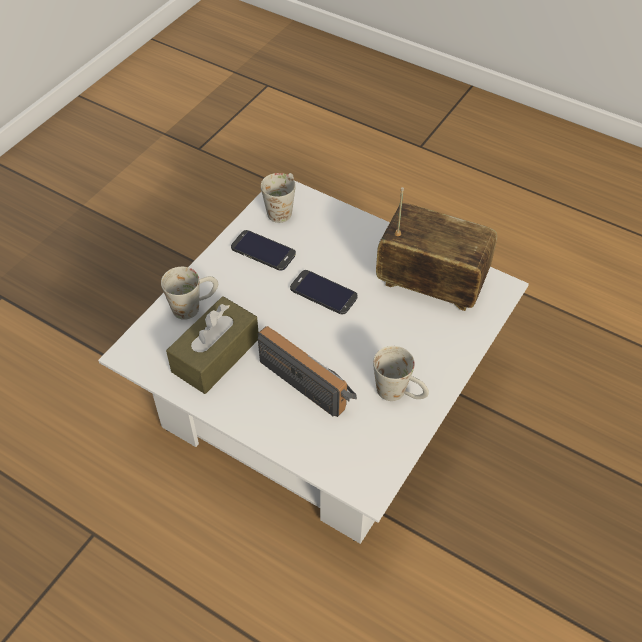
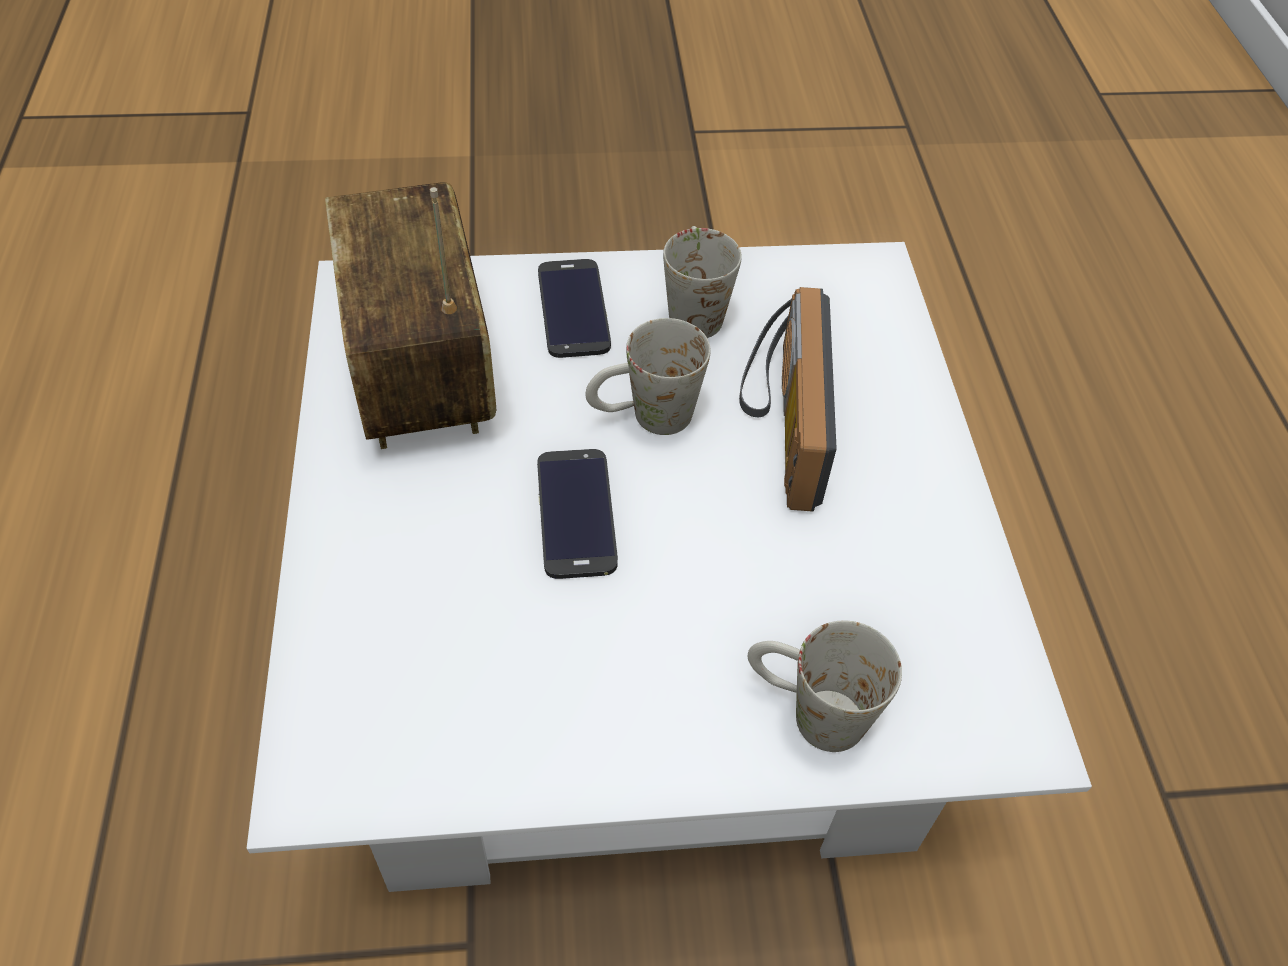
camera: 130 degrees left, 0 degrees up
(215, 355) = (872, 586): brown tissue box -> none
(263, 251) = (550, 690): phone -> phone (573, 308)
(282, 208) = (382, 743): white mug -> white mug (644, 418)

